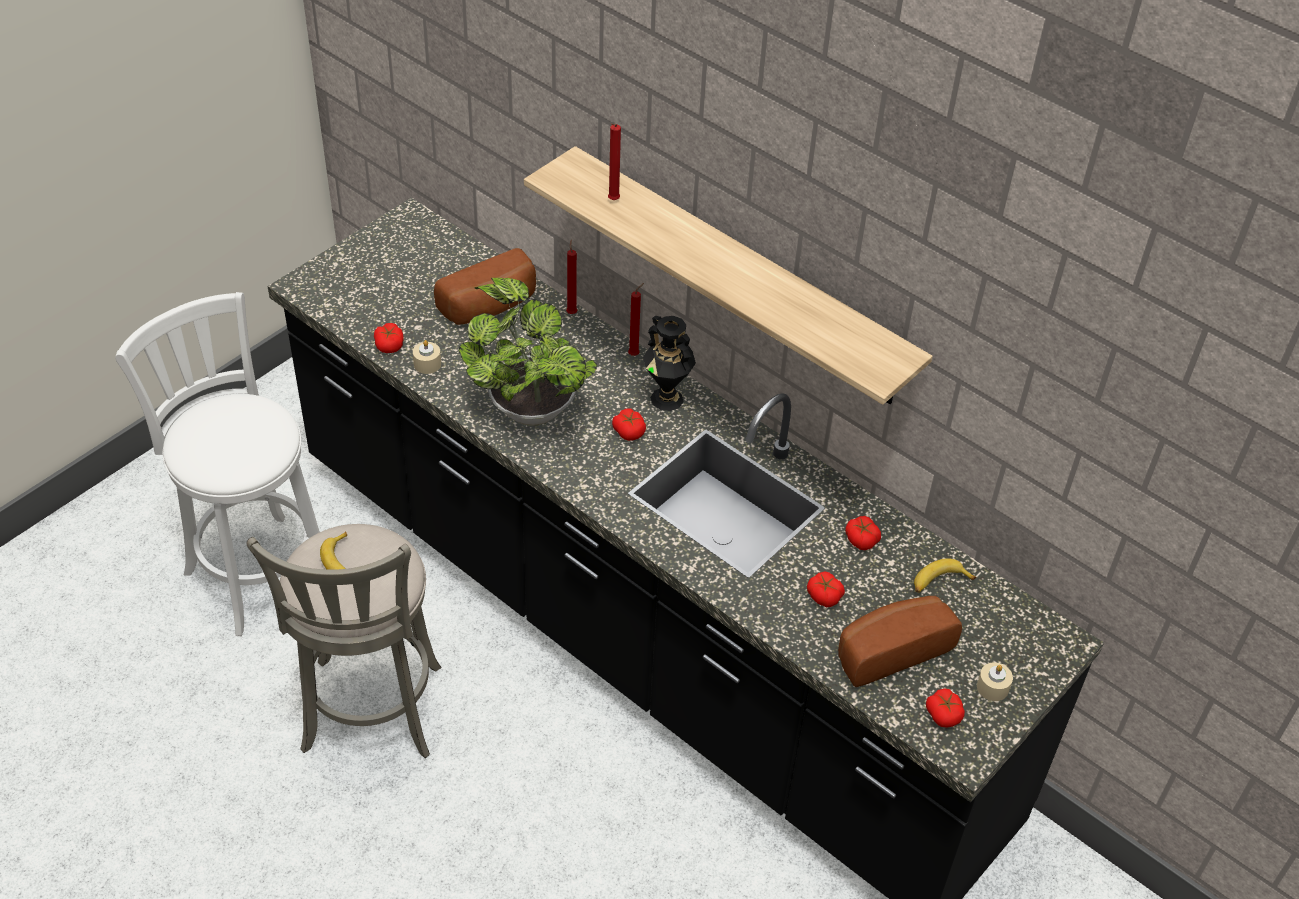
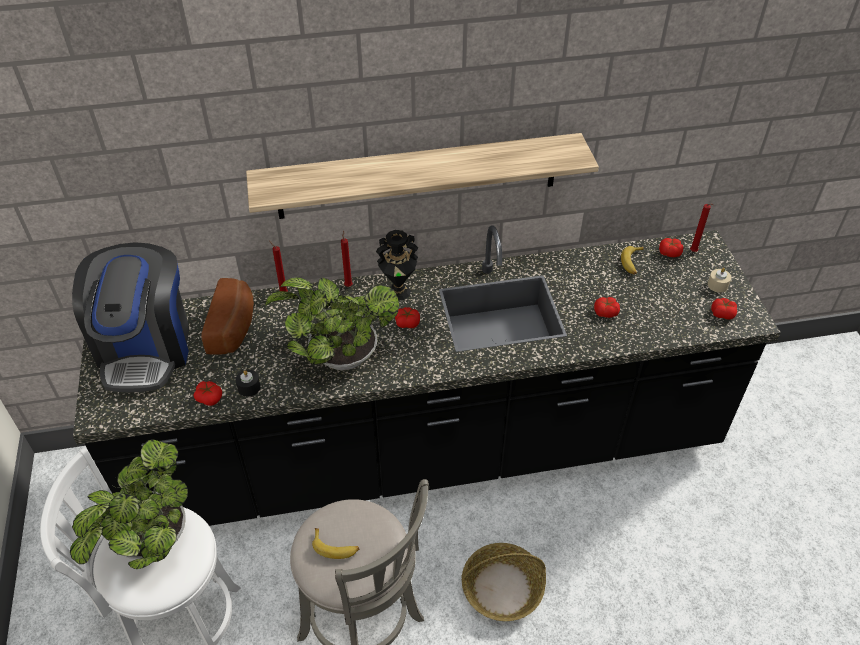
camera: 50 degrees left, 0 degrees up
(236, 427) = (150, 543): none -> potted plant
(407, 264) = (146, 348): none -> coffee machine
(427, 364) = (249, 387): beige candle -> black candle
(524, 809) = (502, 588): none -> basket
(612, 201) = (318, 181): red candle -> red candle (694, 252)
(861, 539) = (578, 274): tomato -> tomato (669, 252)
(889, 649) = (663, 308): bread -> none

